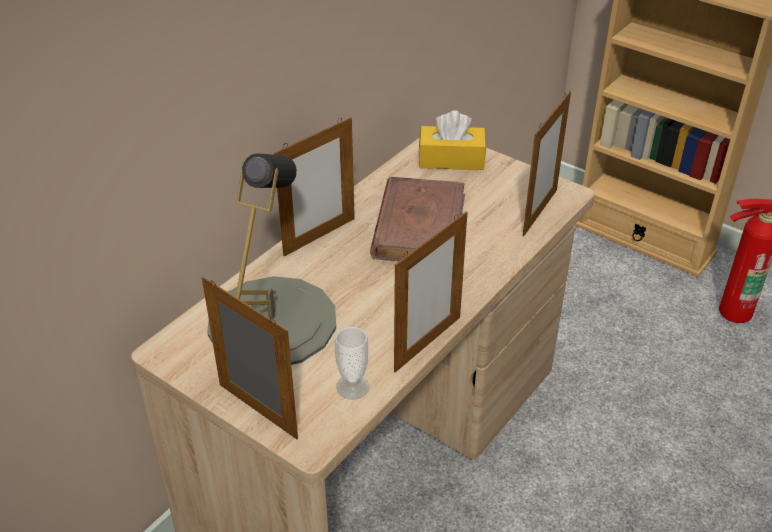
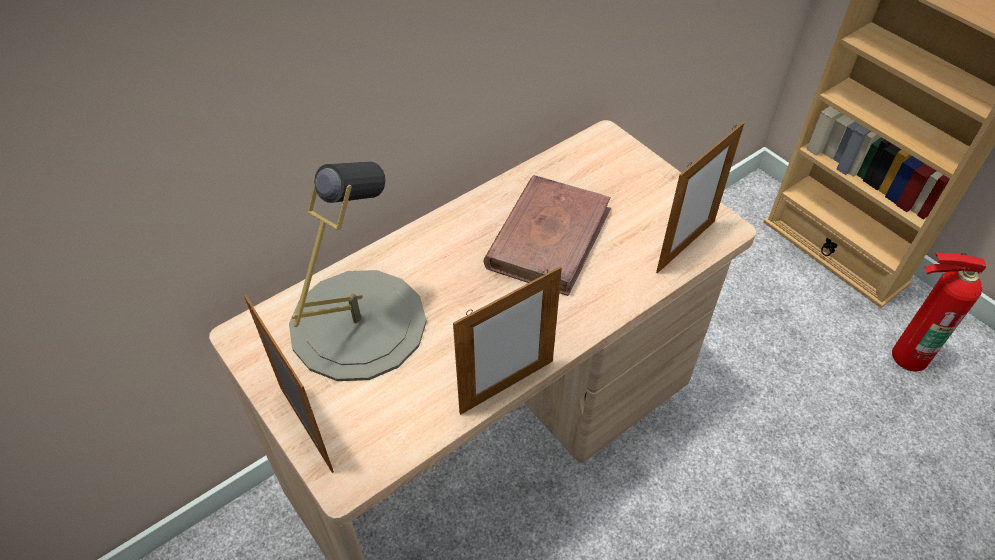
camera: 15 degrees right, 10 degrees up
(319, 236) = (441, 231): picture frame -> none
(352, 387) = (410, 422): cup -> none
(451, 159) = (611, 162): yellow tissue box -> none

